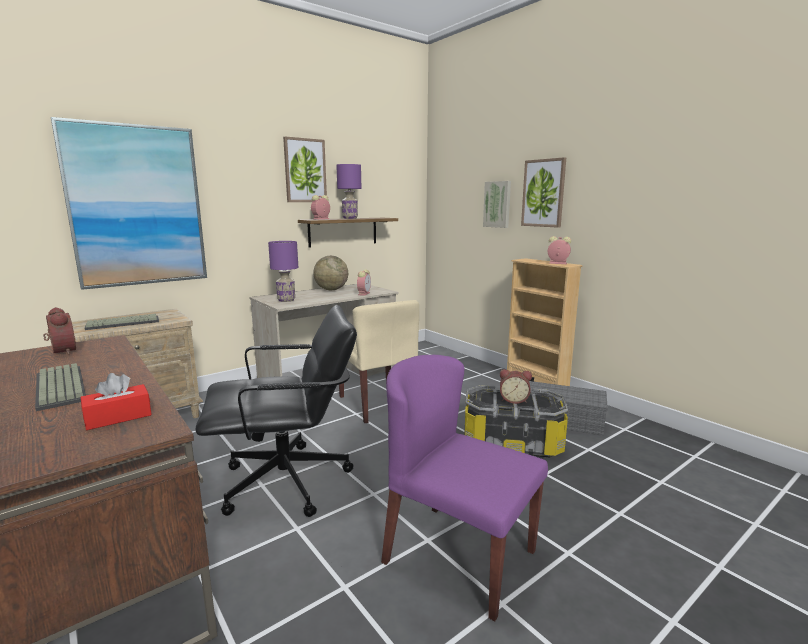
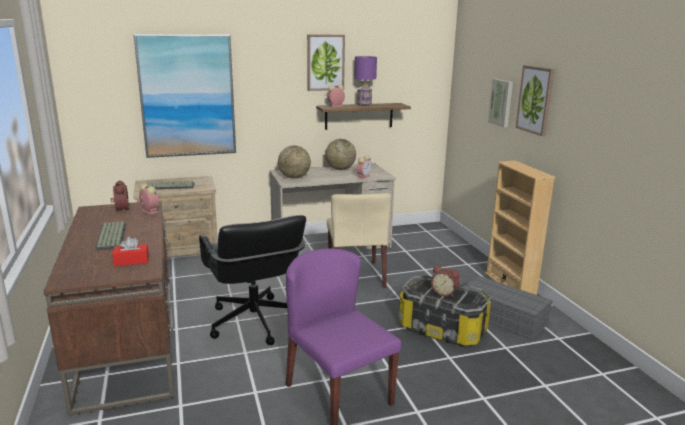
camera: 20 degrees right, 5 degrees up
(286, 300) = (294, 177): purple table lamp -> globe
(287, 482) = (254, 322): black office chair -> black office chair turned 60 degrees clockwise
(557, 263) = (532, 172): alarm clock -> alarm clock (149, 211)

